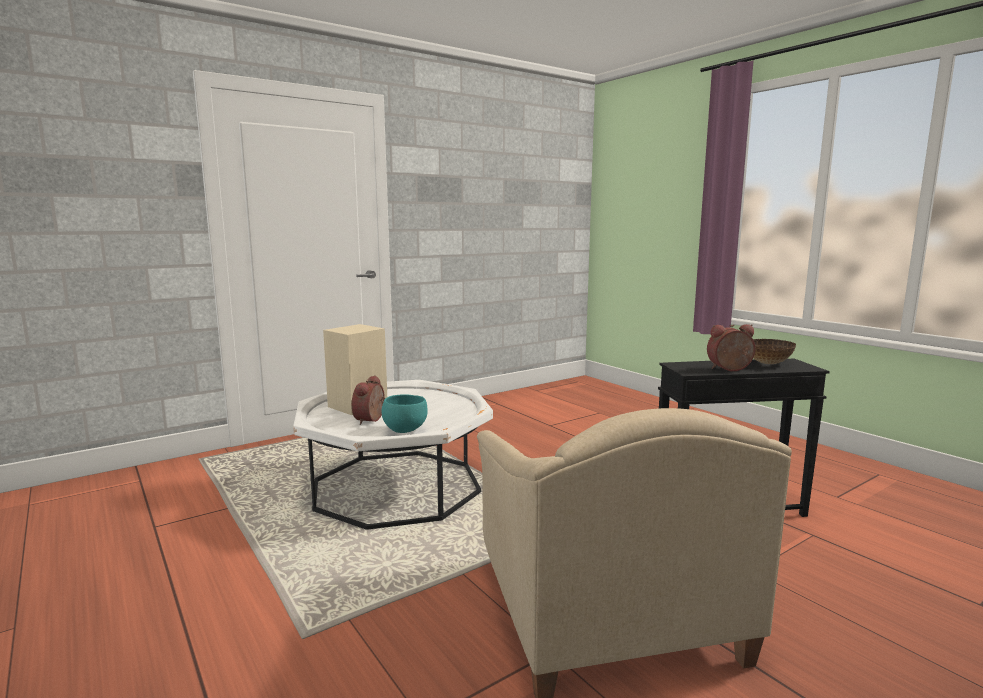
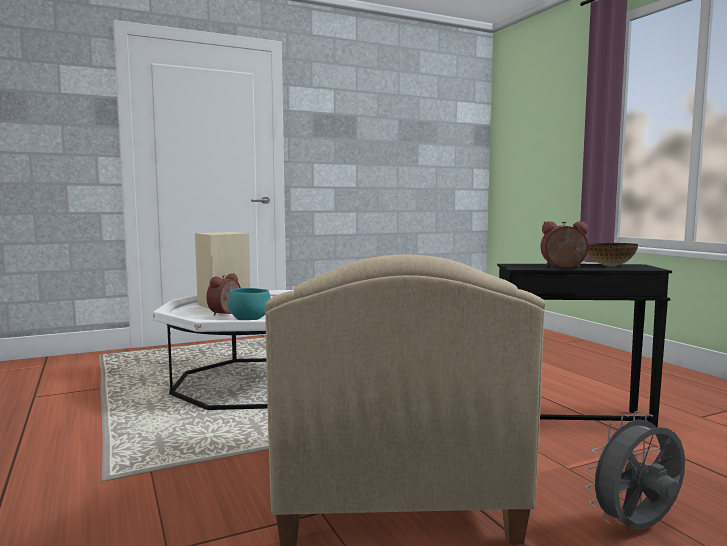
camera: 10 degrees right, 5 degrees down
(841, 635) = (637, 528): none -> grey fan

